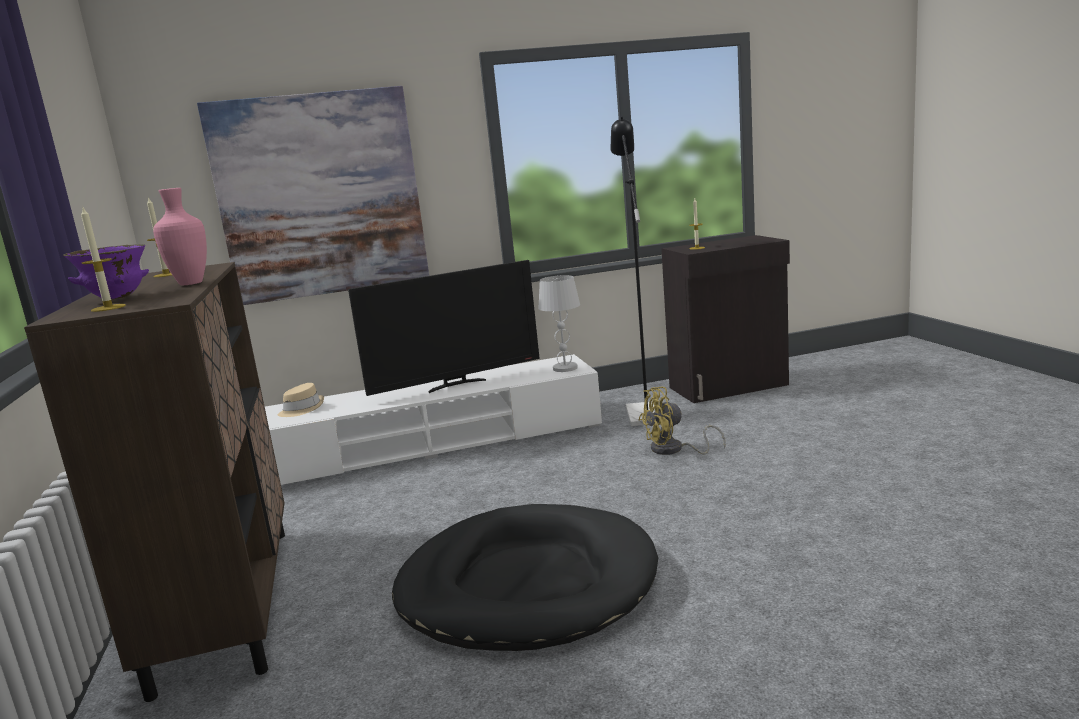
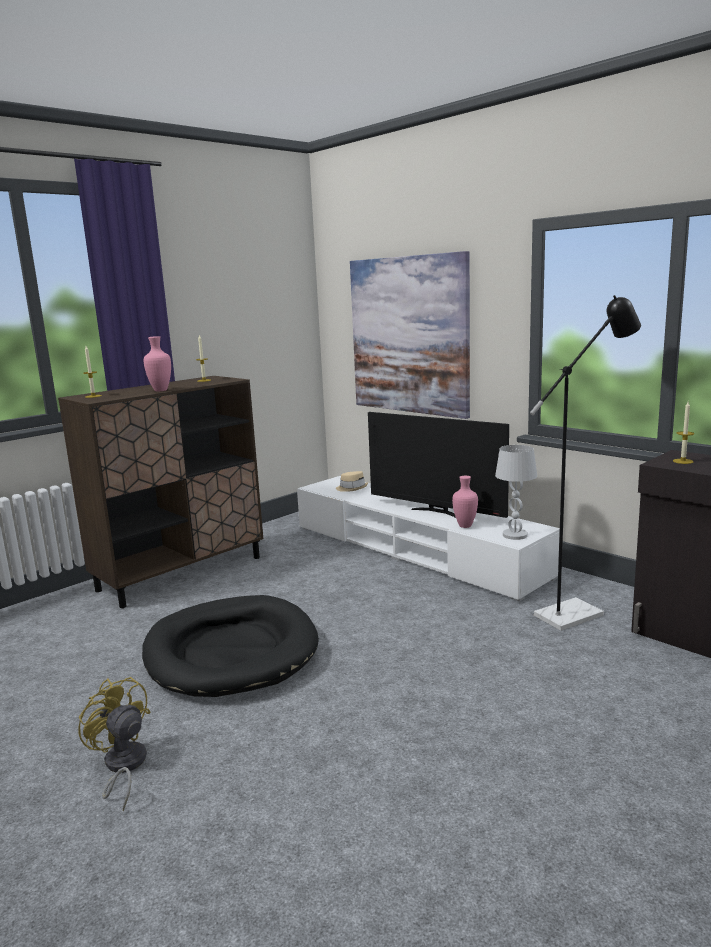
camera: 60 degrees right, 0 degrees up
(116, 298) = (123, 391): purple bowl -> none
(513, 380) = (465, 526): none -> pink vase
(673, 450) = (498, 650): yellow fan -> yellow fan (123, 767)

